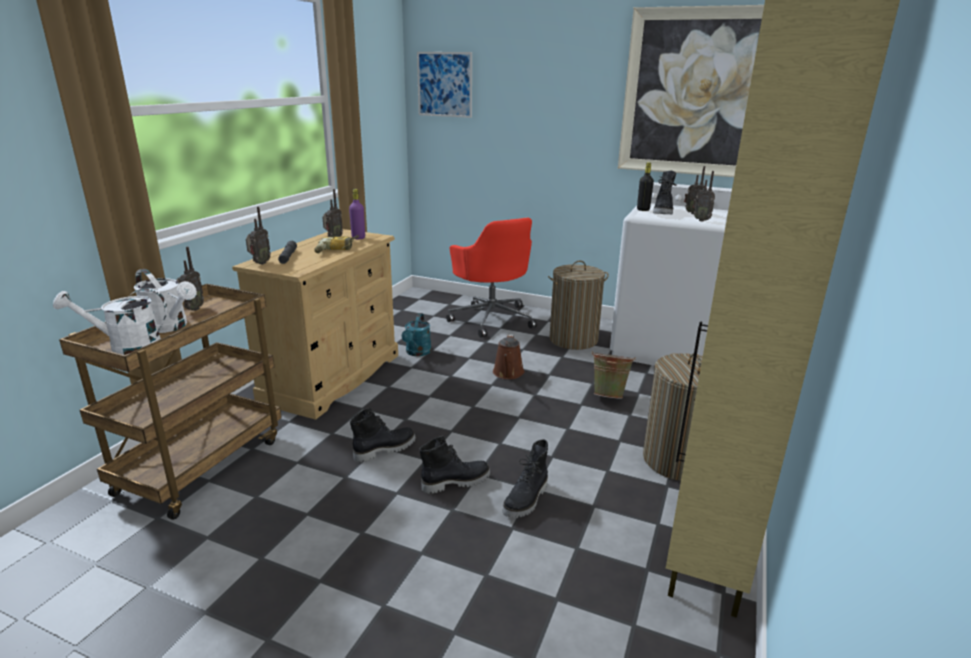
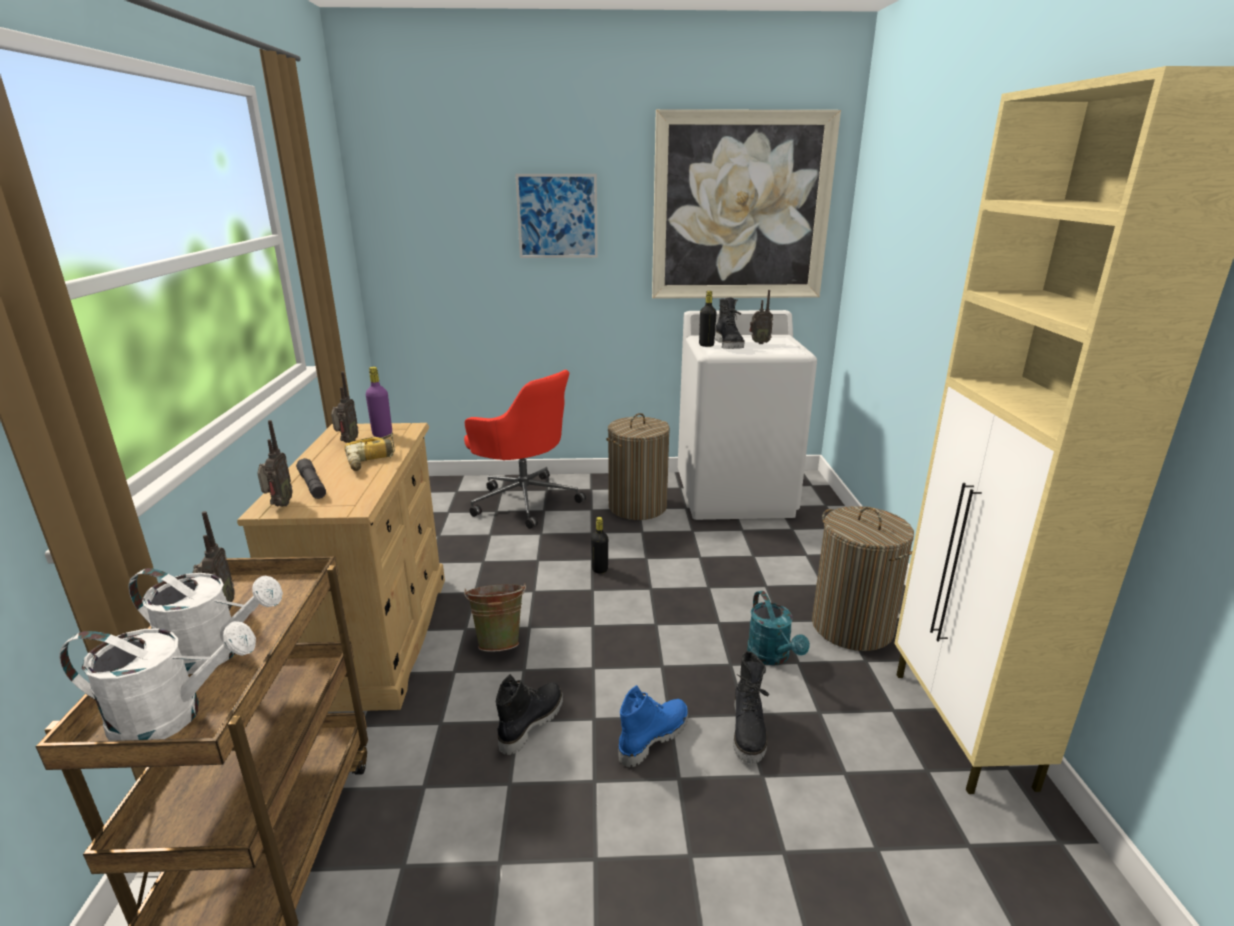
camera: 25 degrees left, 0 degrees up
(126, 347) = (172, 717): white watering can -> white watering can turned 150 degrees counterclockwise
(417, 353) = (467, 570): turquoise watering can -> turquoise watering can (772, 657)
(444, 84) = (411, 206): picture -> picture (557, 216)
(455, 482) = (652, 737): black boot -> blue boot
(508, 373) = (599, 569): brown watering can -> black bottle
(609, 395) = (727, 567): green bucket -> green bucket (499, 642)
(701, 220) = (779, 351): radio -> none

